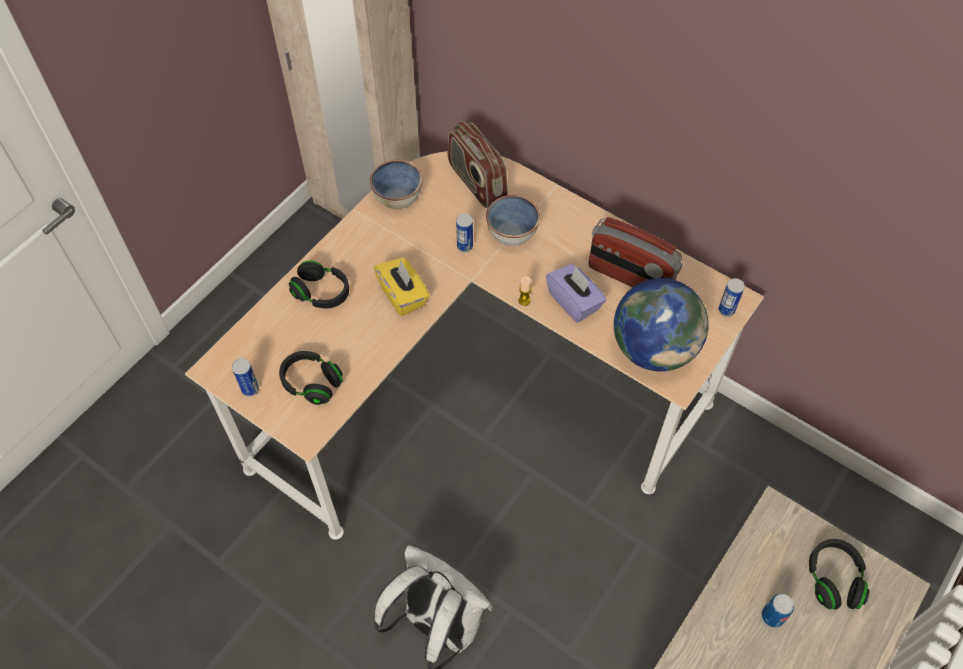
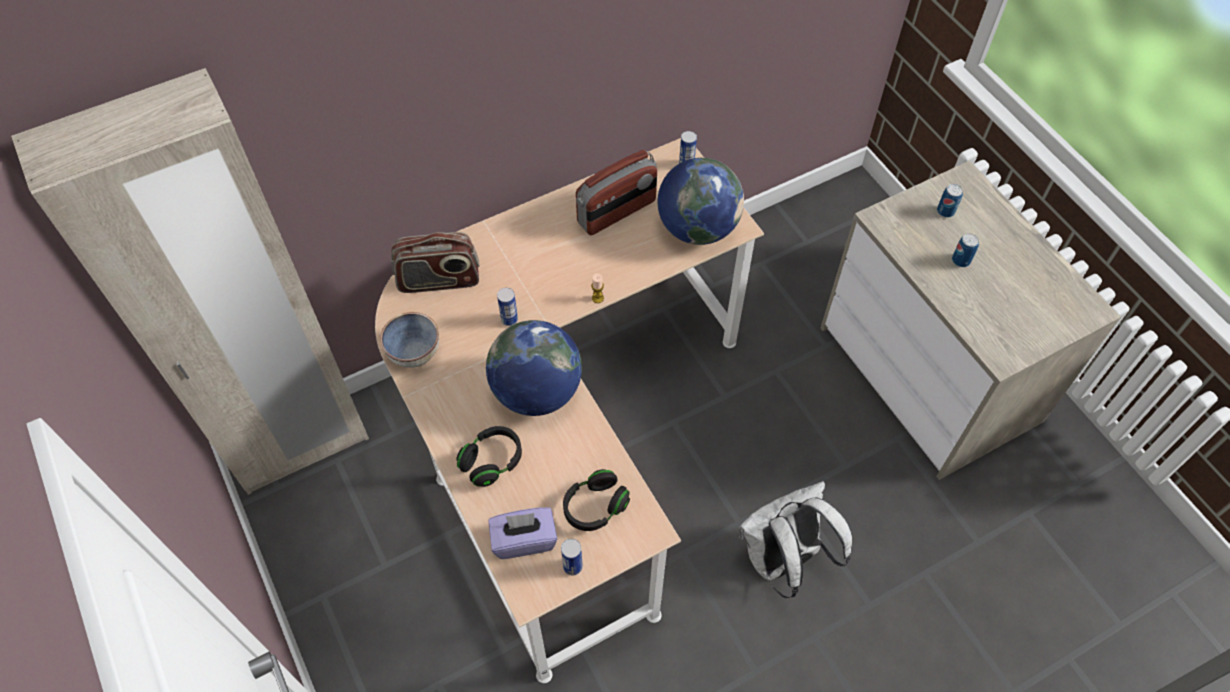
camera: 65 degrees left, 0 degrees up
(403, 295) = (536, 391): yellow tissue box -> globe
(512, 233) = (517, 276): bowl -> none
(574, 302) = (620, 262): purple tissue box -> purple tissue box (524, 540)
(833, 579) = (945, 211): black headphones -> can

